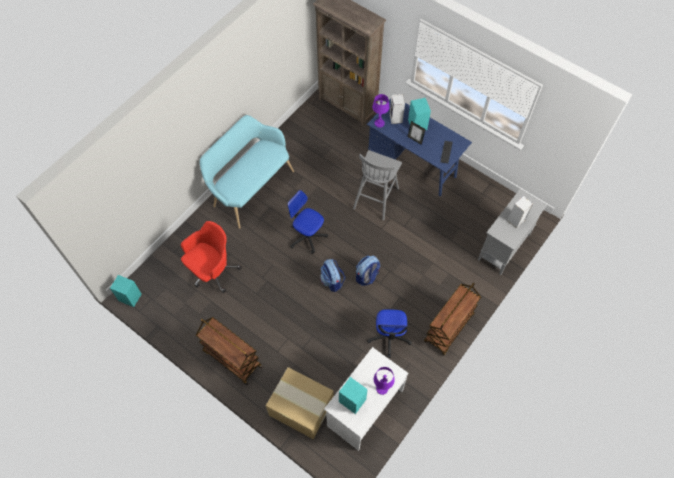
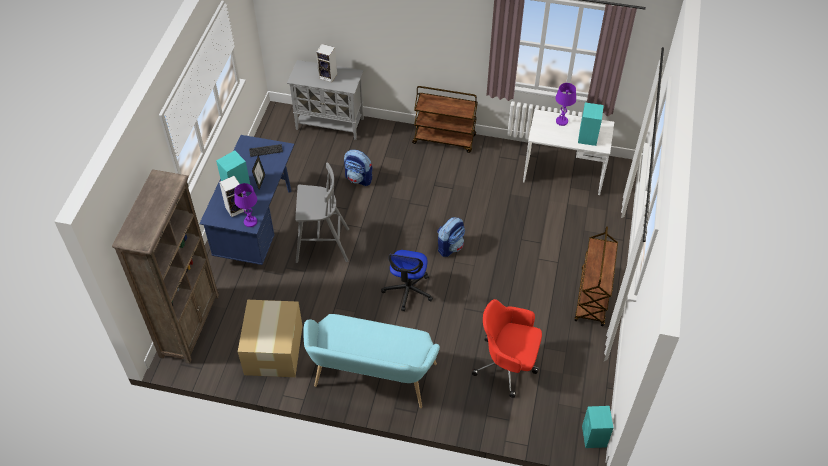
camera: 115 degrees left, 10 degrees down
(302, 409) = (598, 219): cardboard box -> cardboard box (274, 349)
(367, 276) = (427, 219): backpack -> backpack (359, 178)
(389, 337) = (482, 179): office chair -> none

